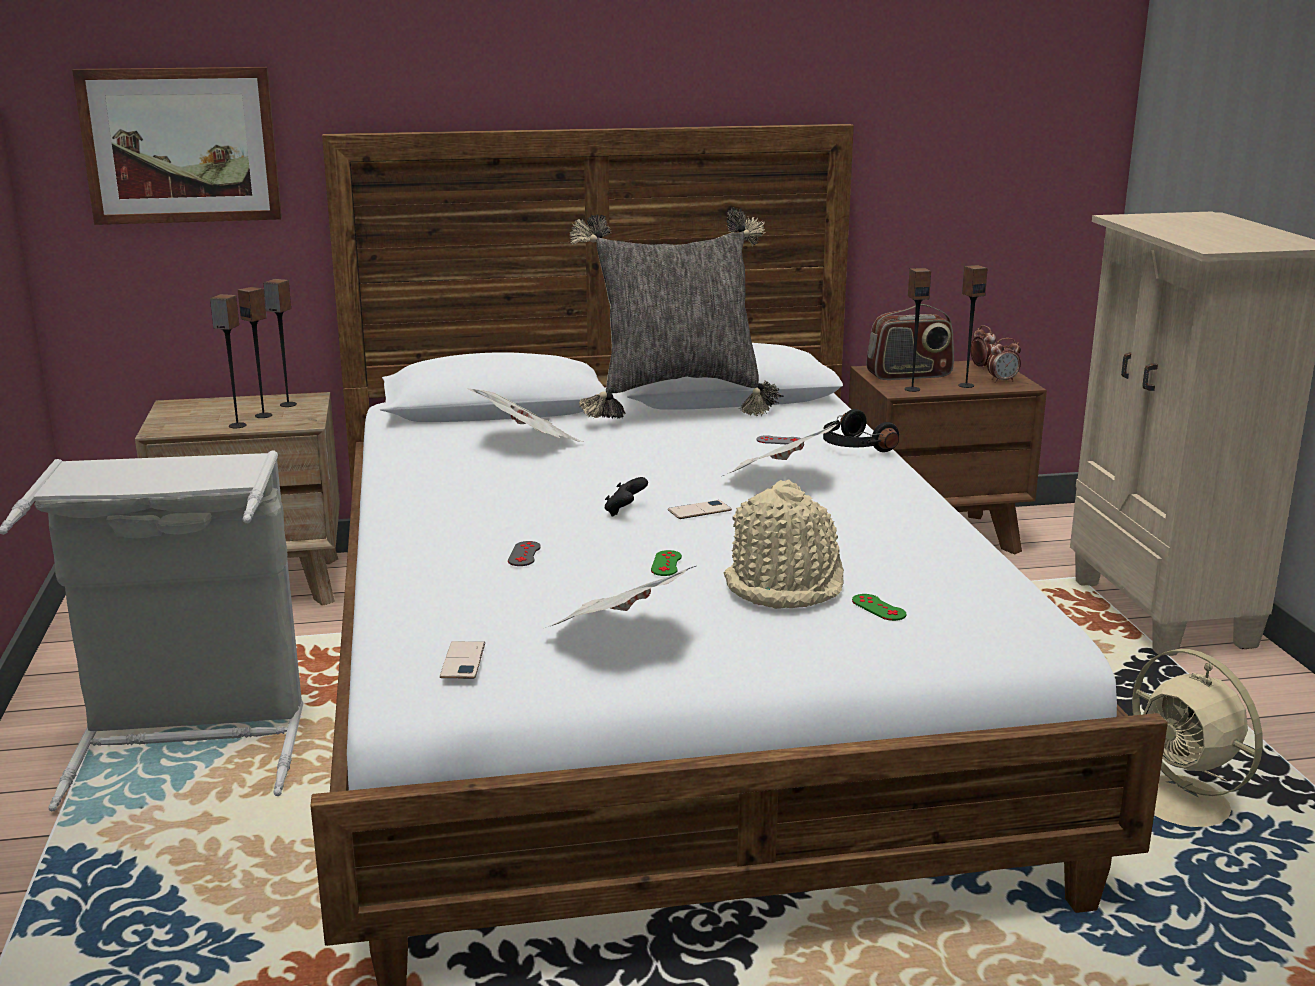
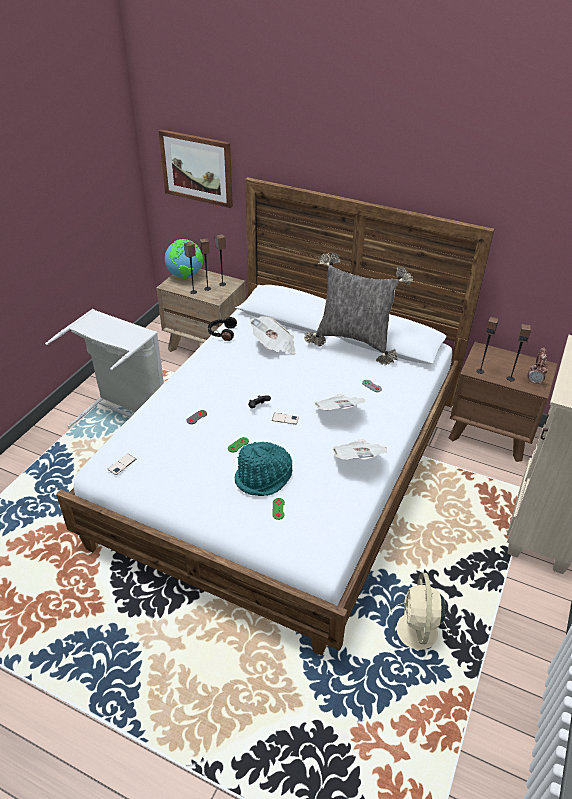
camera: 35 degrees right, 20 degrees up
(184, 412) = (185, 276): none -> globe
(619, 635) = (178, 476): newspaper -> newspaper (358, 460)
(785, 584) = (264, 478): beige hat -> turquoise hat
(854, 447) = (397, 404): black headphones -> black headphones (222, 333)
(909, 375) = (493, 359): radio -> none

